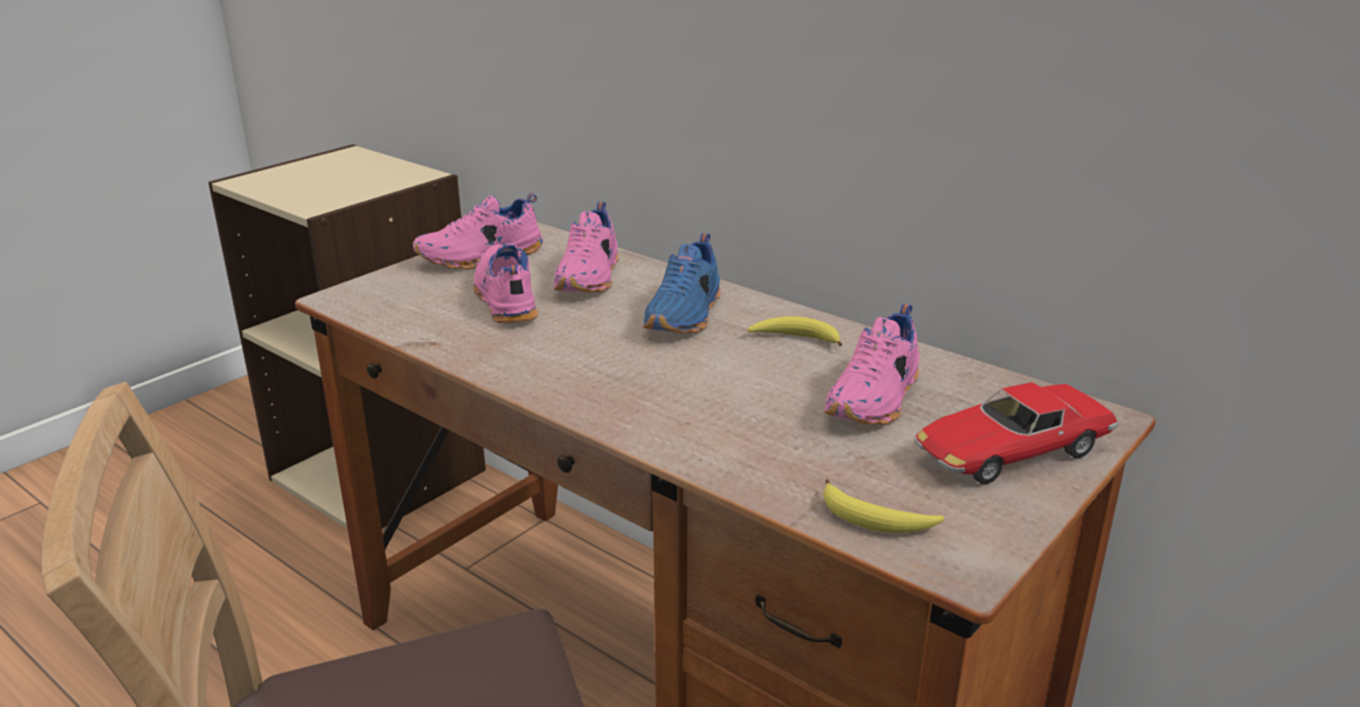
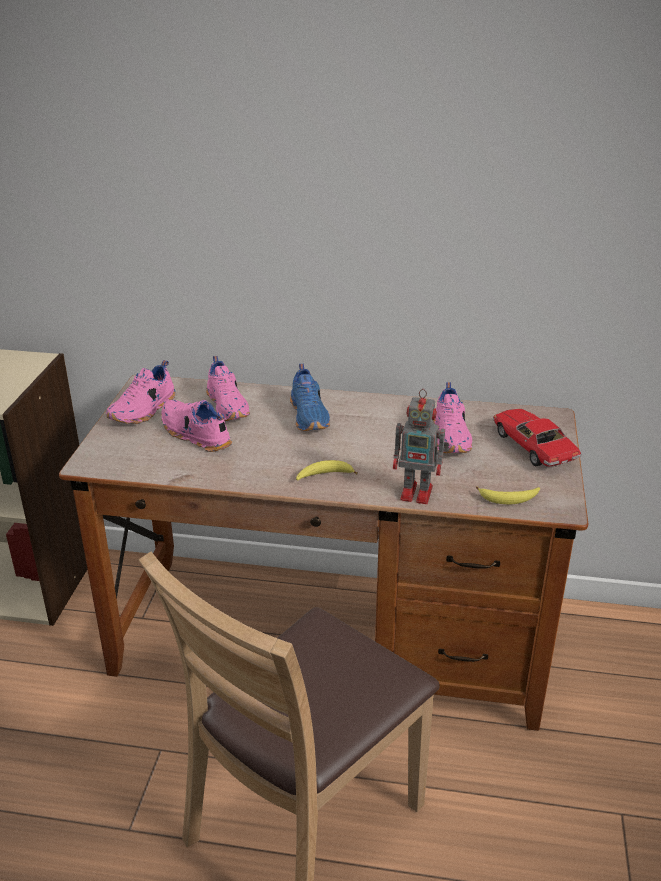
camera: 30 degrees left, 5 degrees up
(726, 462) = (418, 493): none -> toy robot
(796, 339) = (381, 414): banana -> banana (324, 476)
(1010, 452) = (532, 447): toy car -> toy car turned 120 degrees clockwise

